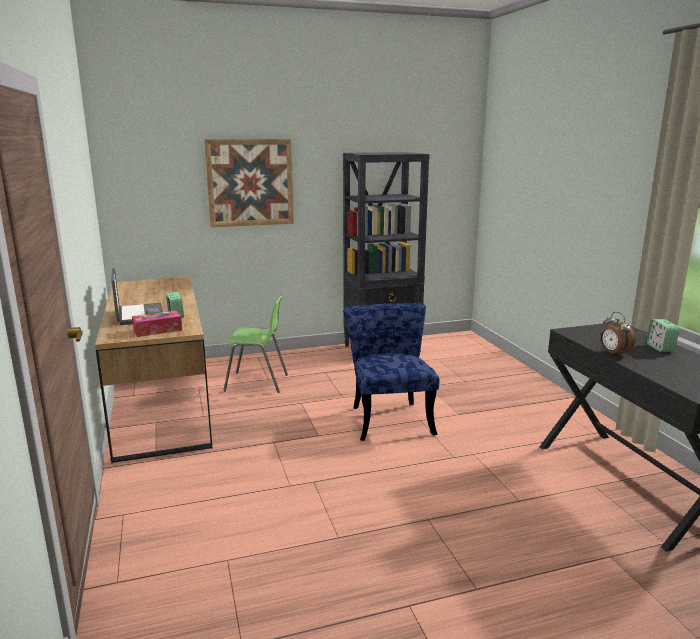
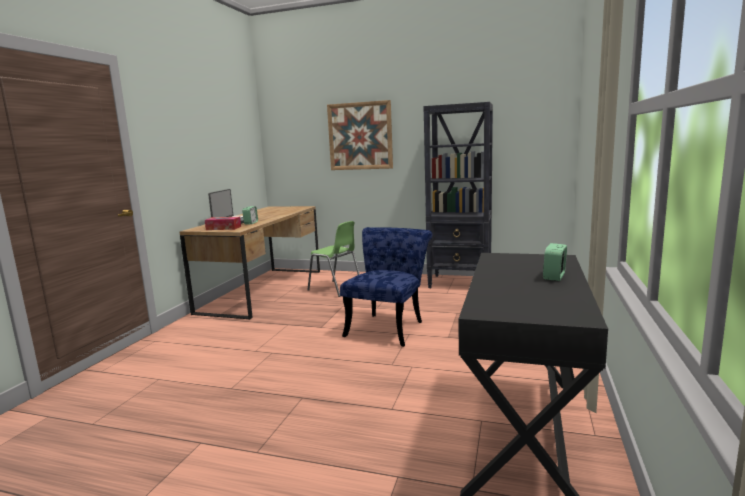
camera: 35 degrees right, 5 degrees down
(613, 353) = (488, 274): alarm clock -> none

